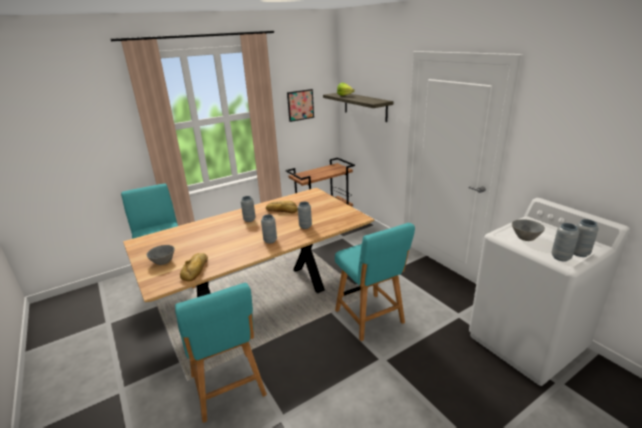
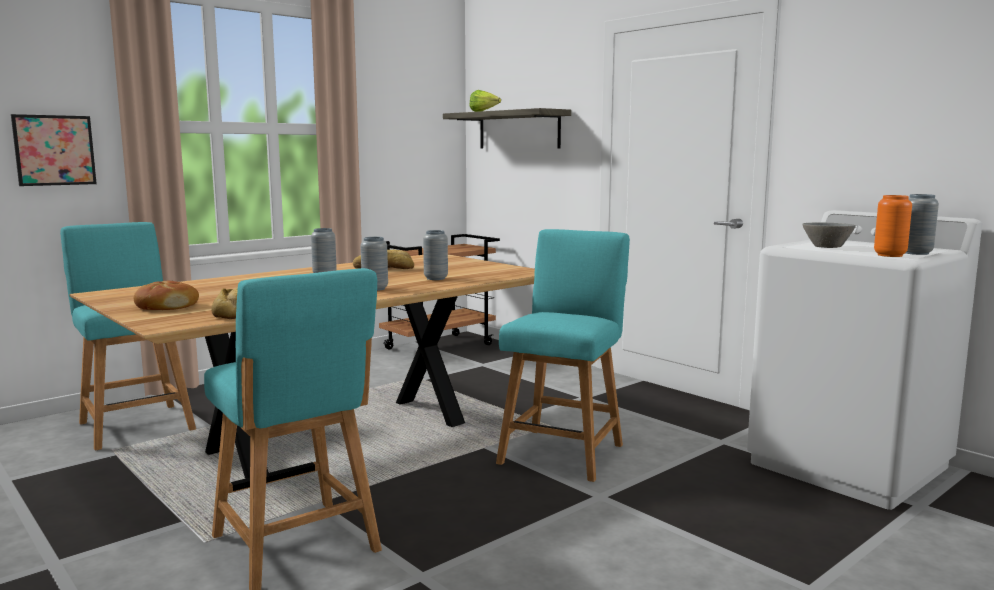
camera: 10 degrees left, 15 degrees down
(163, 261) = (166, 306): grey bowl -> bread
(300, 105) = (403, 128): picture -> picture (54, 150)
(371, 318) = (563, 451): turquoise chair -> turquoise chair turned 120 degrees counterclockwise
(560, 257) = (890, 255): grey vase -> orange vase

